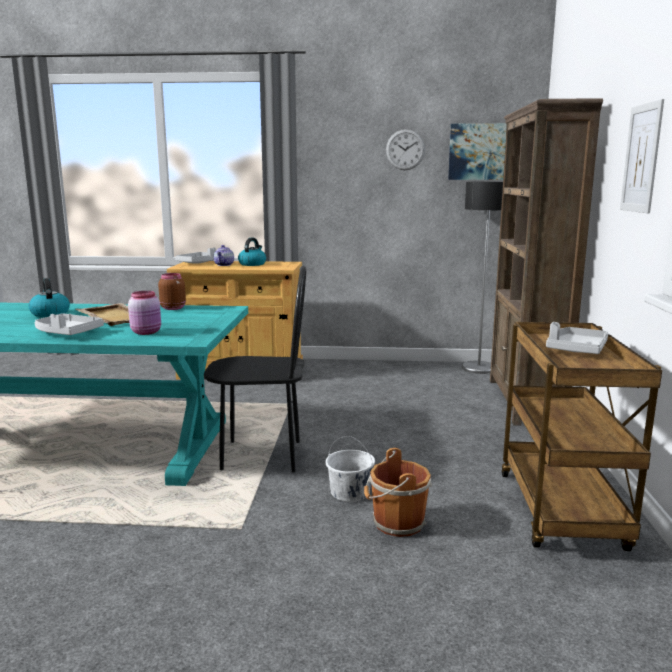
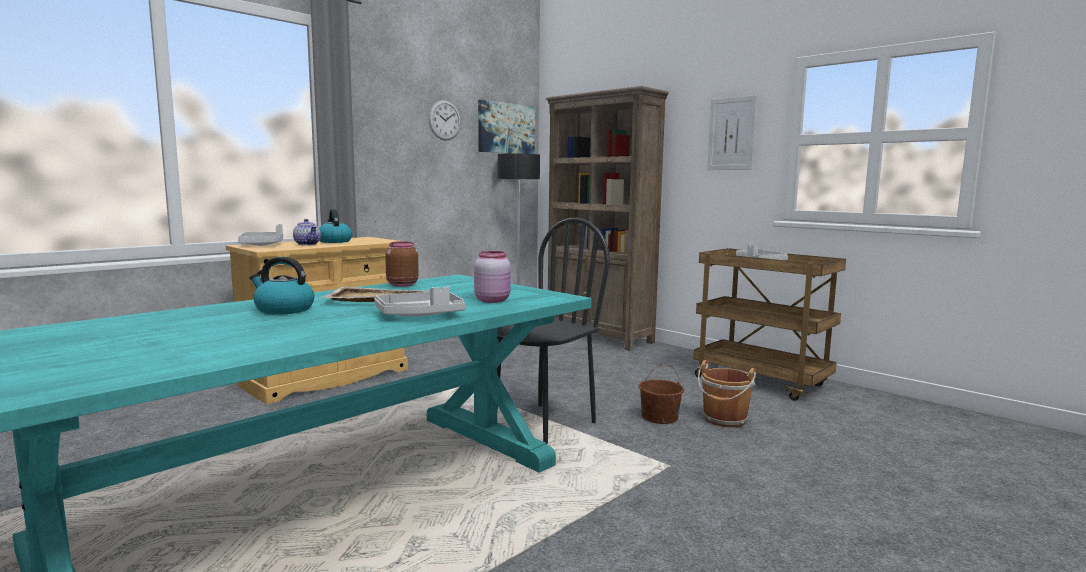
camera: 50 degrees left, 5 degrees down
(350, 492) = (660, 417): white bucket -> brown bucket

